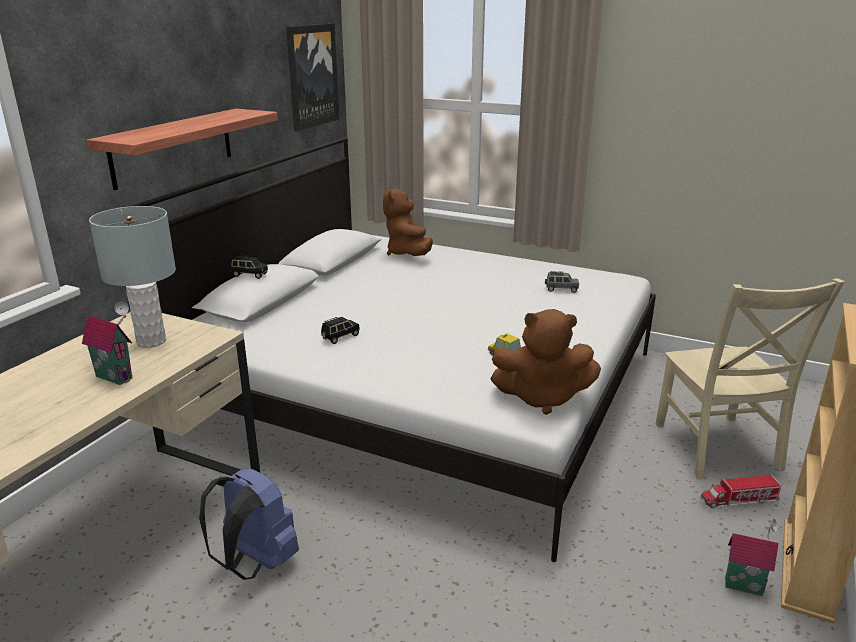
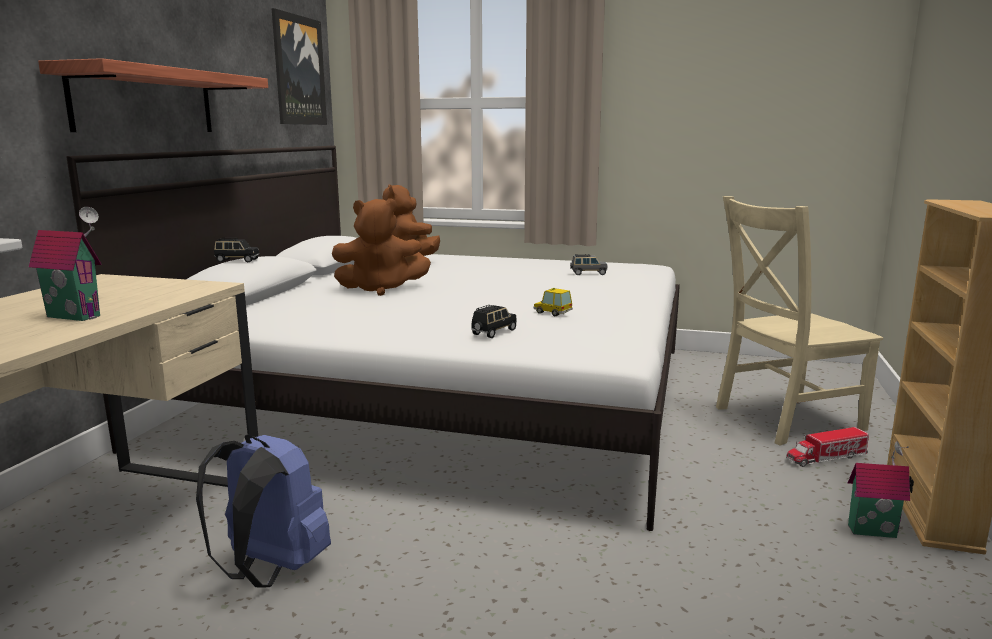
camera: 10 degrees left, 10 degrees down
(151, 341) = (122, 292): grey table lamp -> none
(340, 337) = (355, 312): black toy car -> black toy car (494, 332)
(542, 397) = (612, 339): brown plush toy -> brown plush toy (380, 289)
(718, 449) = (783, 419): beige chair -> beige chair turned 90 degrees clockwise

